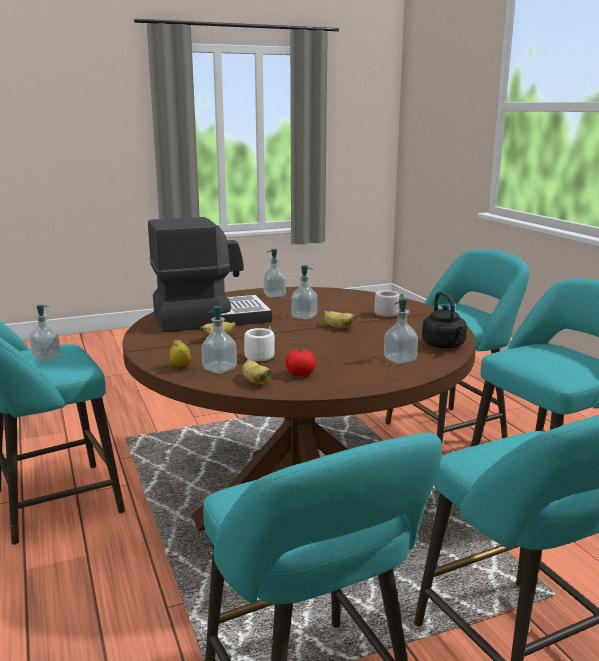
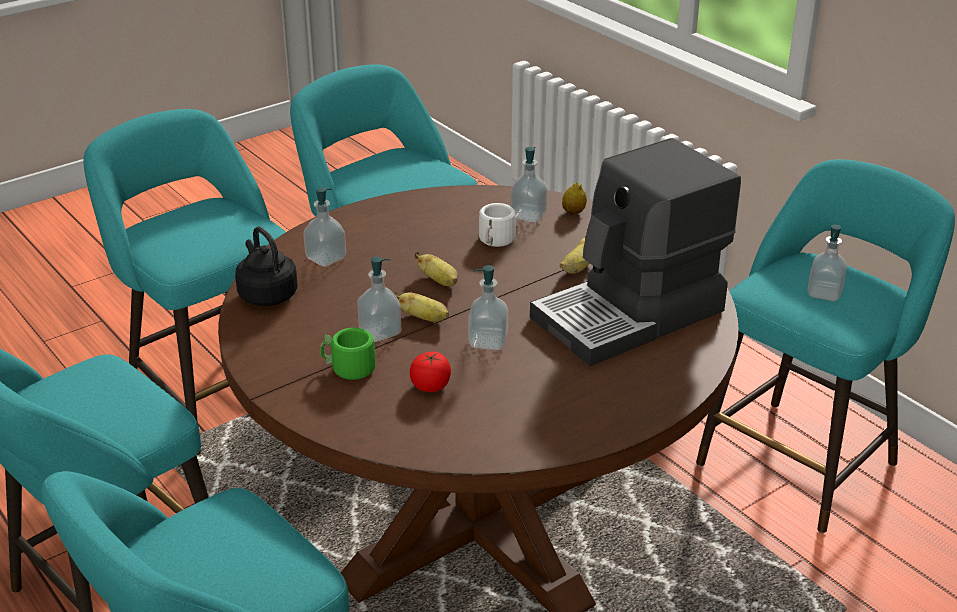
camera: 165 degrees right, 15 degrees up
(255, 381) = (477, 203): banana -> banana (439, 281)
(274, 295) = (582, 412): soap dispenser -> soap dispenser (380, 332)
(300, 374) = (435, 219): tomato -> tomato (431, 386)
(390, 314) = (348, 370): grey mug -> green mug

